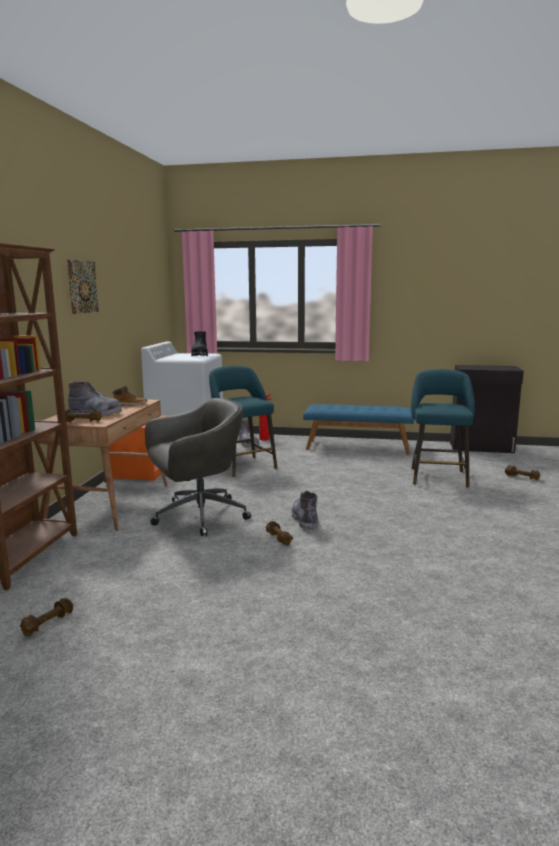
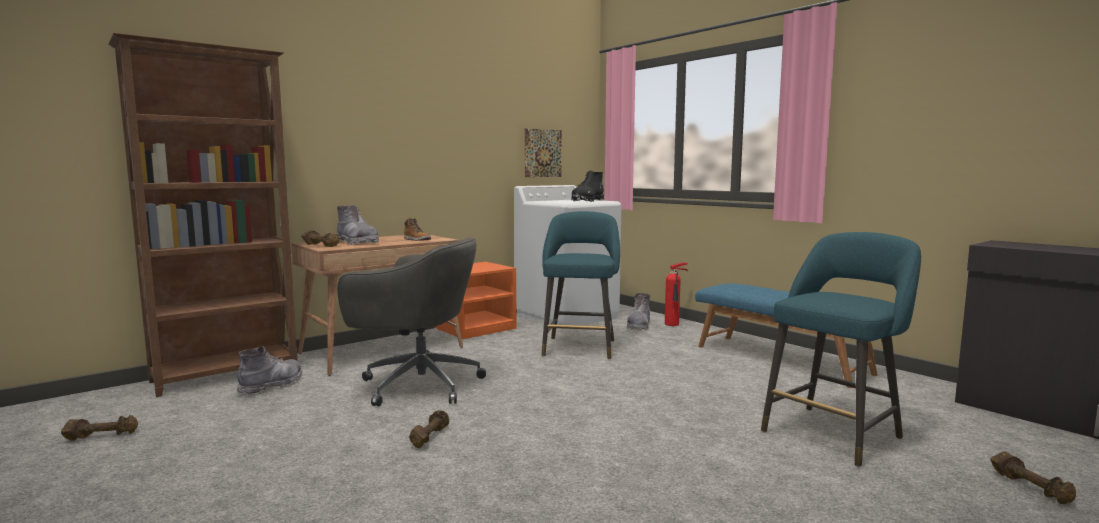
camera: 40 degrees right, 5 degrees down
(83, 287) = (409, 108): picture -> picture (543, 153)
(305, 520) = (505, 427): grey boot -> grey boot (272, 386)

